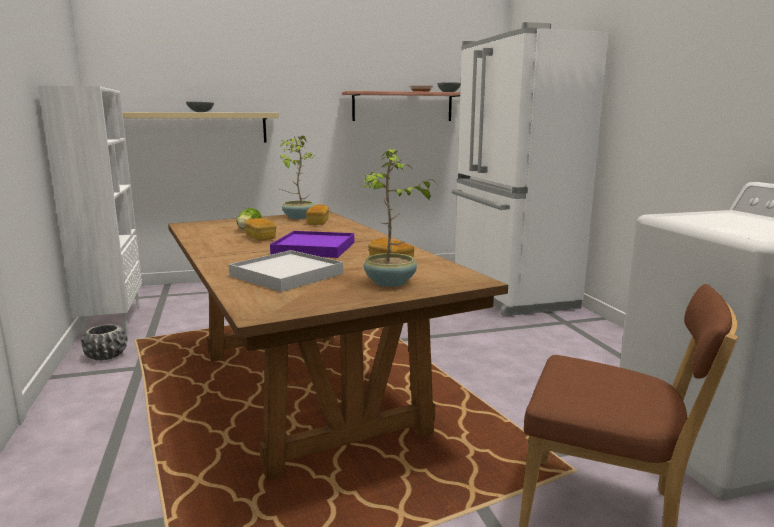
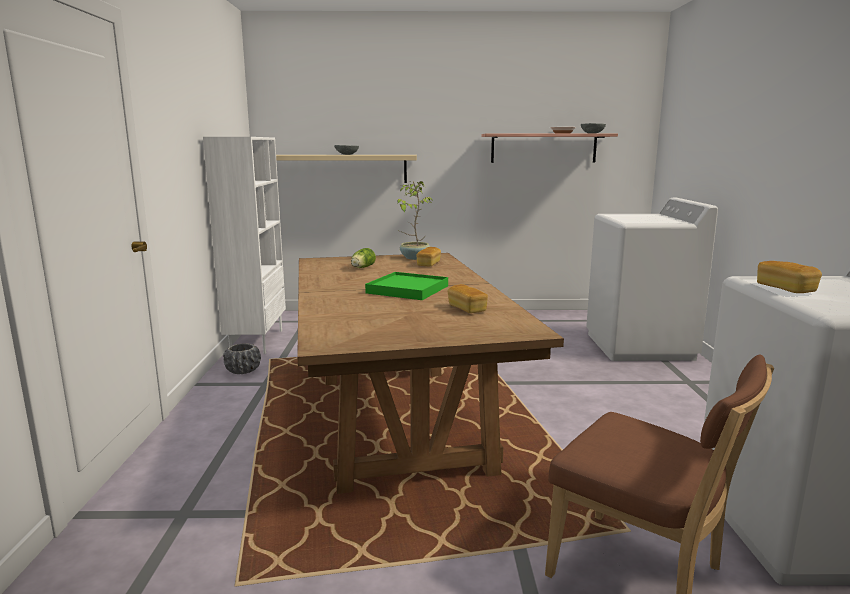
camera: 15 degrees right, 0 degrees up
(261, 238) = (367, 276): bread -> bread (785, 289)
(286, 275) = (366, 313): white tray -> none
(314, 248) = (407, 289): purple tray -> green tray
(390, 283) = (452, 328): potted plant -> none
(509, 294) = (639, 346): white fridge -> white washing machine

